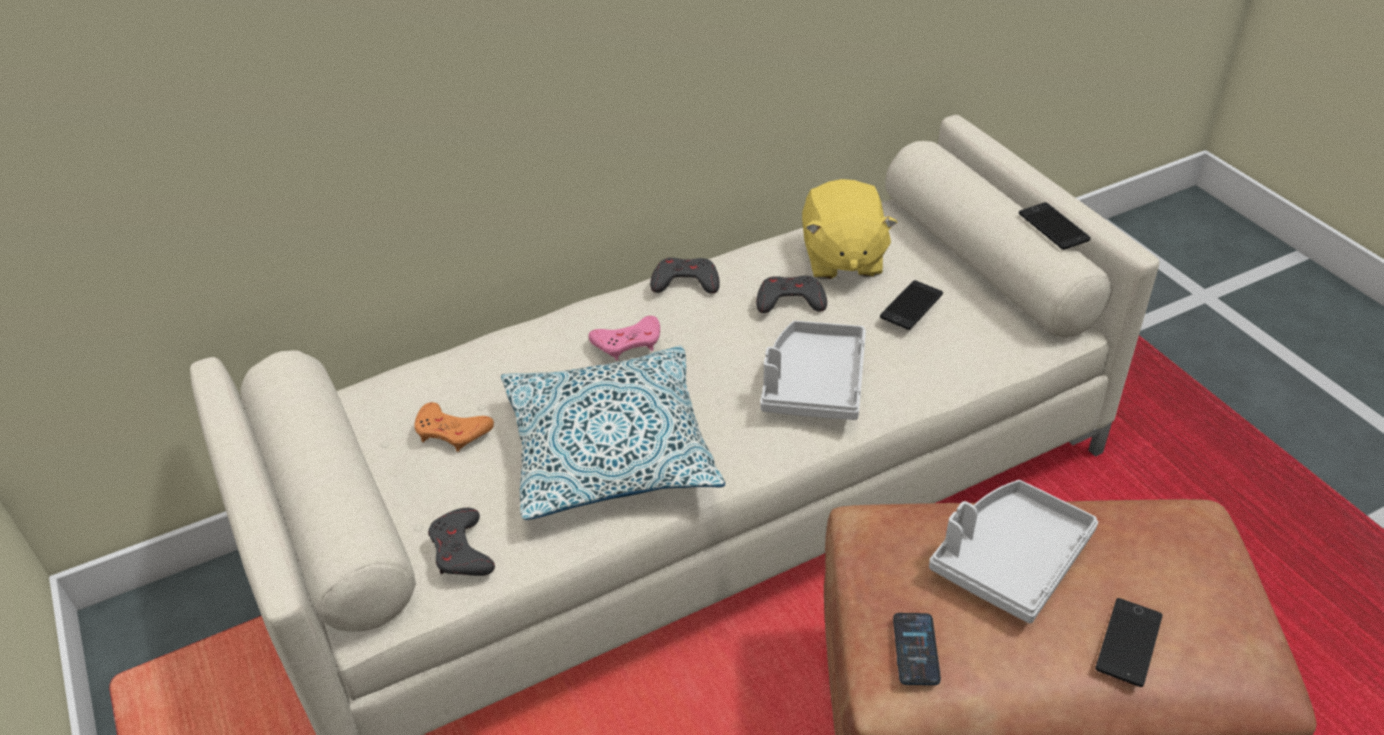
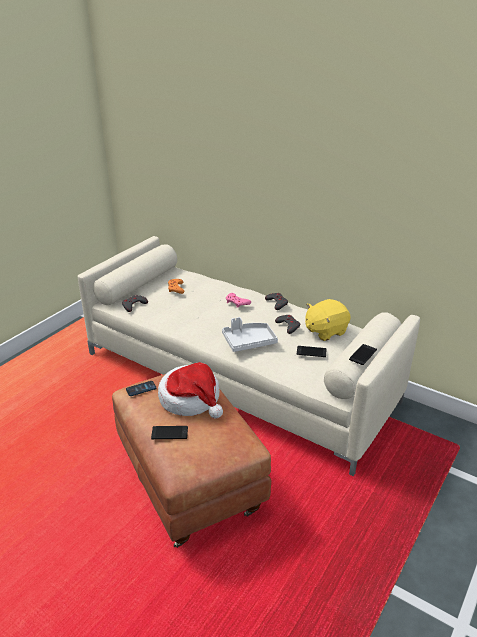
camera: 60 degrees right, 10 degrees down
(610, 450) = (189, 315): pillow -> none
(1009, 559) = (191, 399): grey tray -> hat

